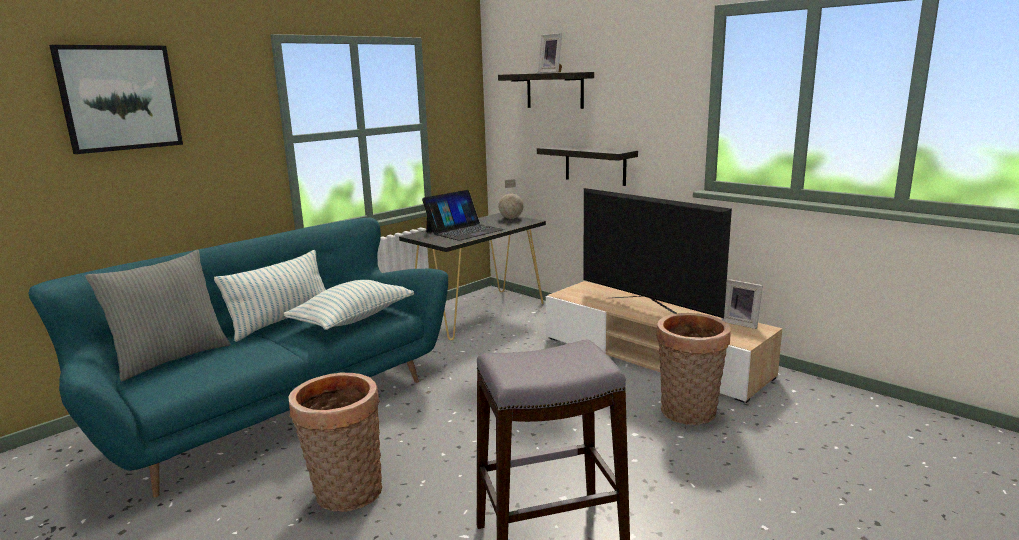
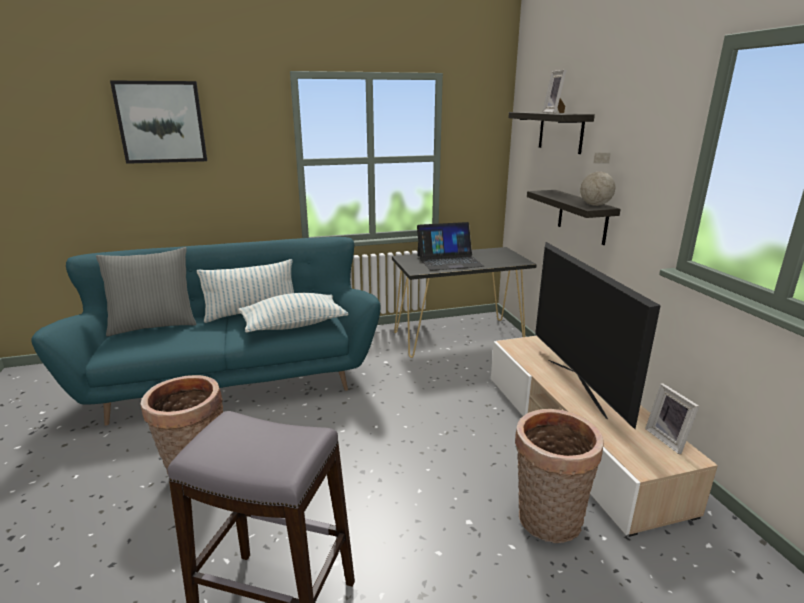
camera: 30 degrees right, 5 degrees up
(511, 218) = (508, 255): globe -> globe (595, 205)

